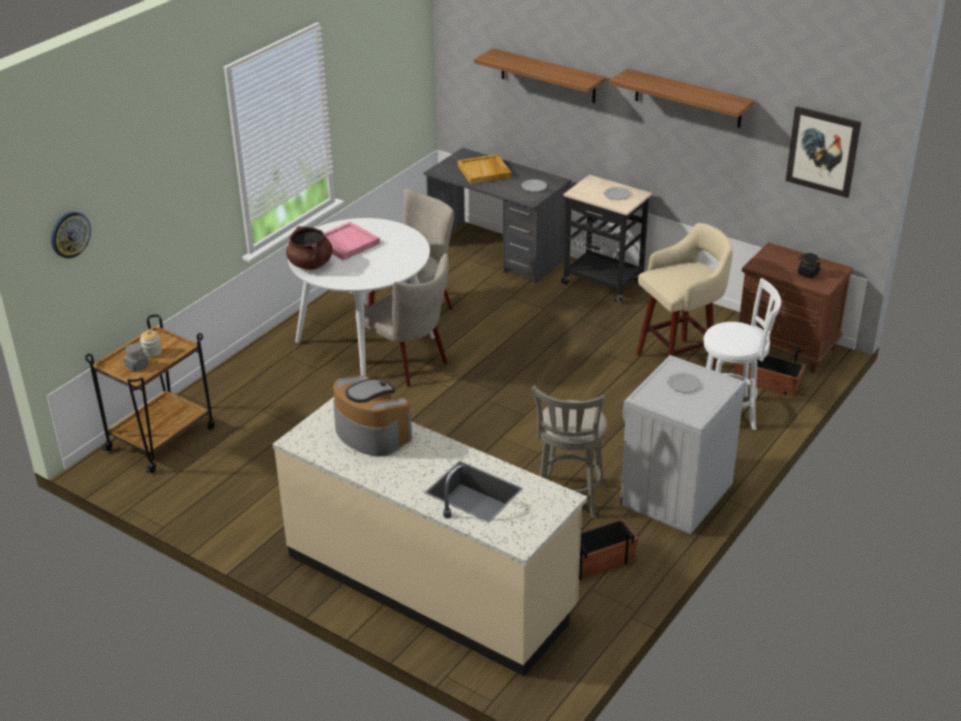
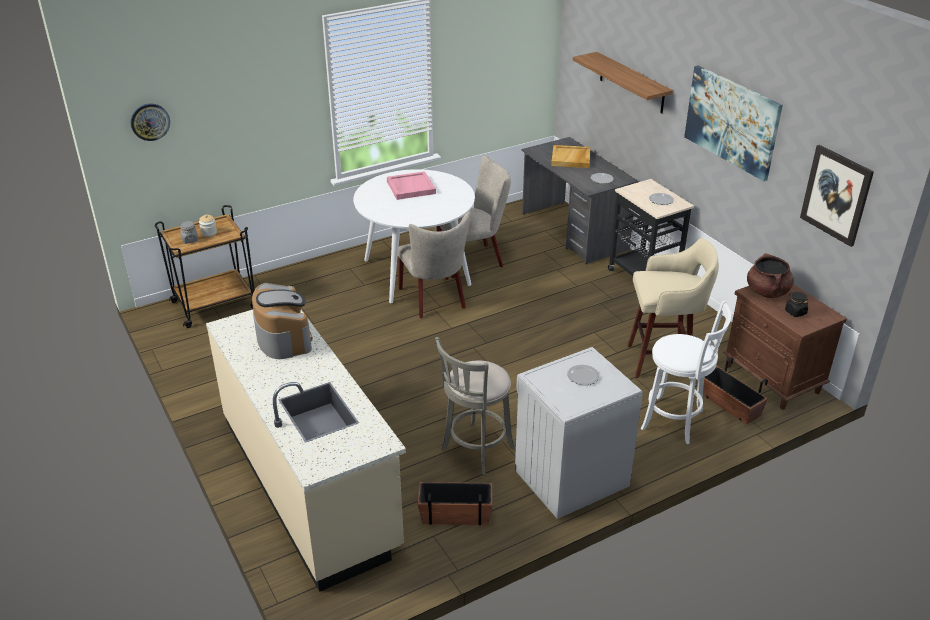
camera: 25 degrees right, 0 degrees up
(311, 264) = (370, 197): brown cooking pot -> brown cooking pot (767, 292)
(688, 98) = (732, 121): shelf -> picture

